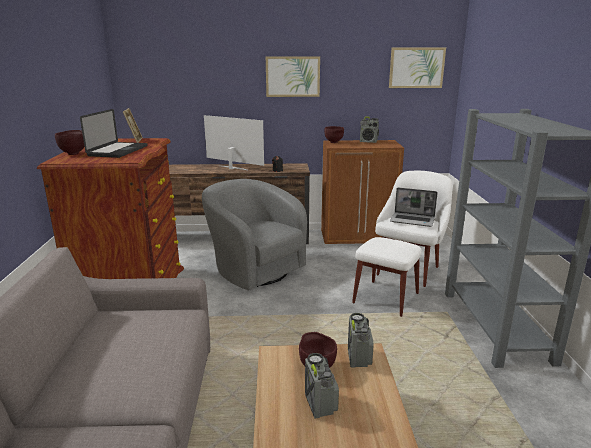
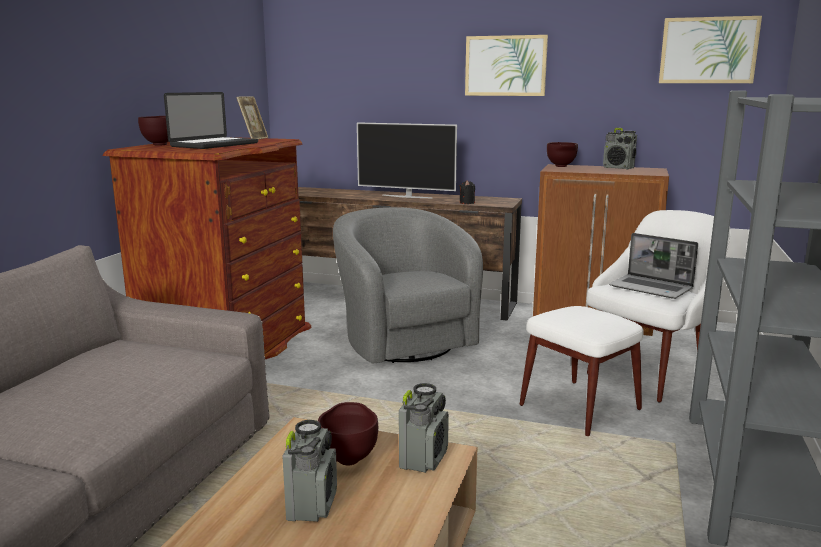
camera: 20 degrees right, 5 degrees down
(232, 168) = (407, 196): television -> television turned 150 degrees clockwise

